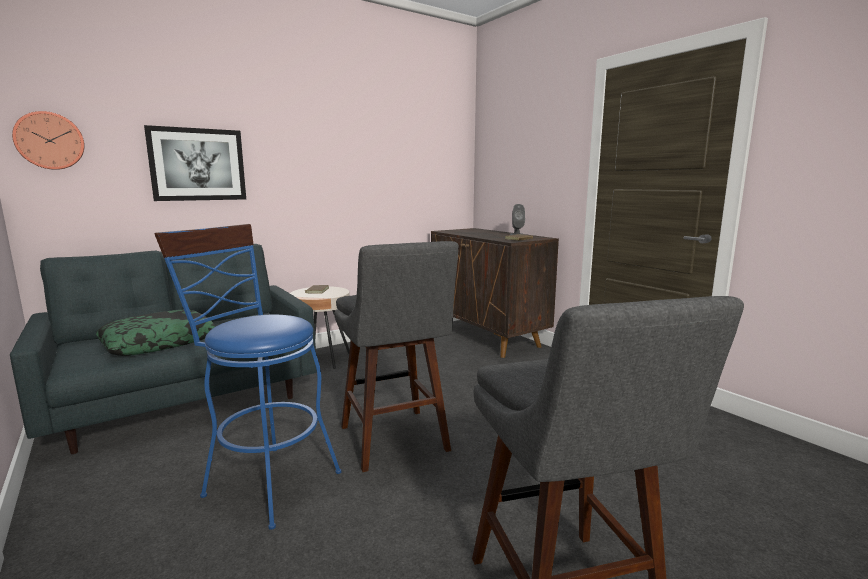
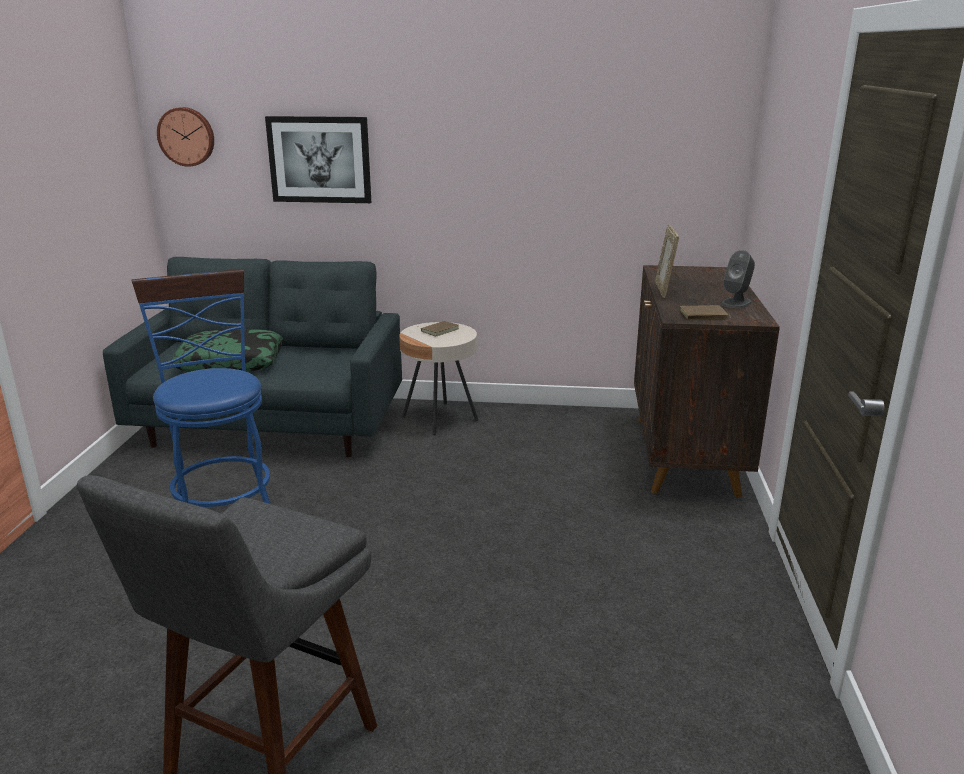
camera: 40 degrees right, 10 degrees up
(395, 441) = (367, 545): grey stool -> none
(472, 235) = (663, 290): none -> picture frame

